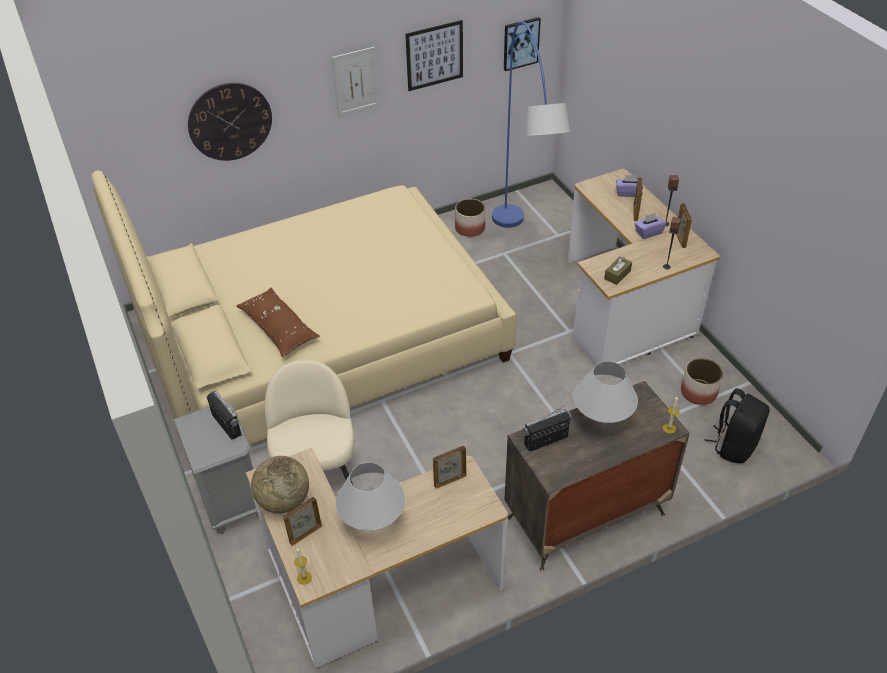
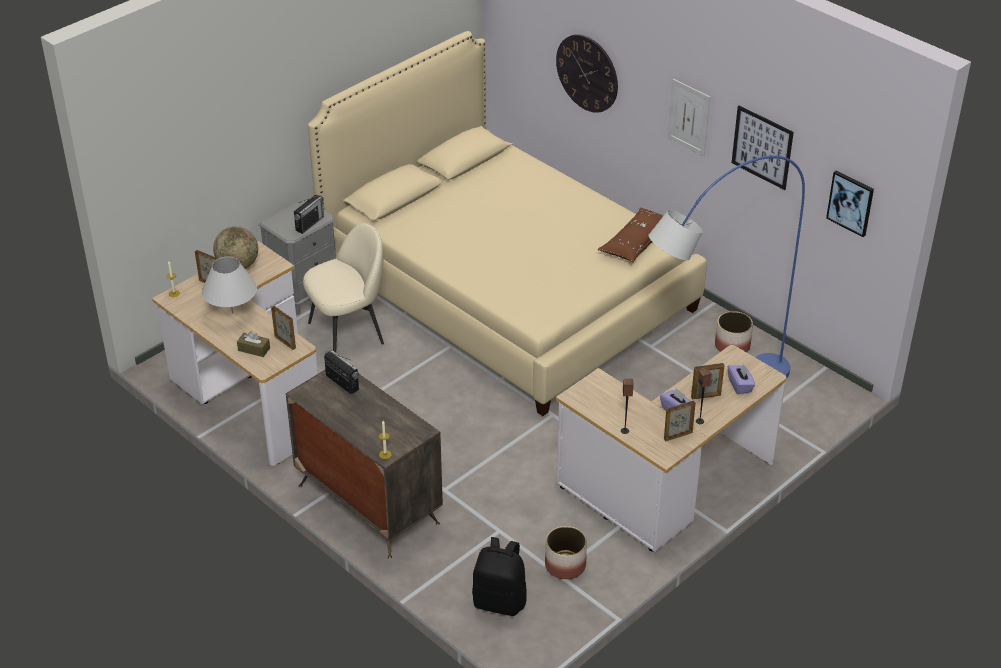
camera: 70 degrees right, 5 degrees down
(278, 328) = (436, 223): brown pillow -> brown pillow (636, 242)
(601, 420) = (378, 411): white table lamp -> none
(617, 275) = (592, 397): brown tissue box -> brown tissue box (254, 349)

